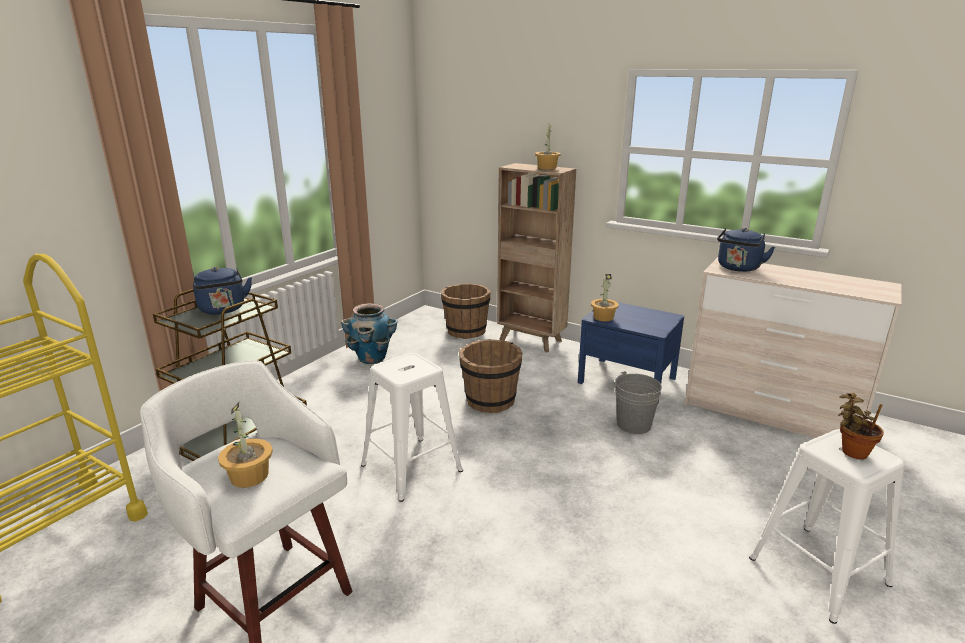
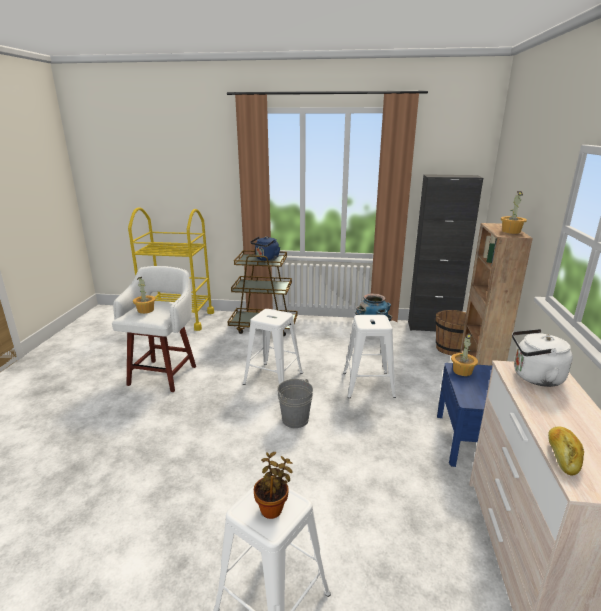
camera: 65 degrees right, 0 degrees up
(409, 323) = (432, 327): none -> black cabinet
(490, 401) = (367, 384): brown bucket -> white stool
(633, 424) = (403, 457): grey bucket -> grey bucket (295, 419)
(738, 268) = (534, 377): blue kettle -> white kettle
(850, 291) = (563, 456): none -> bread

